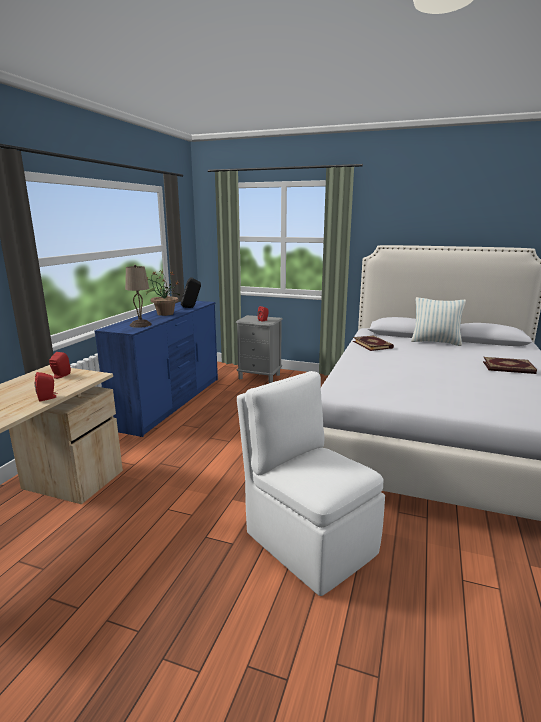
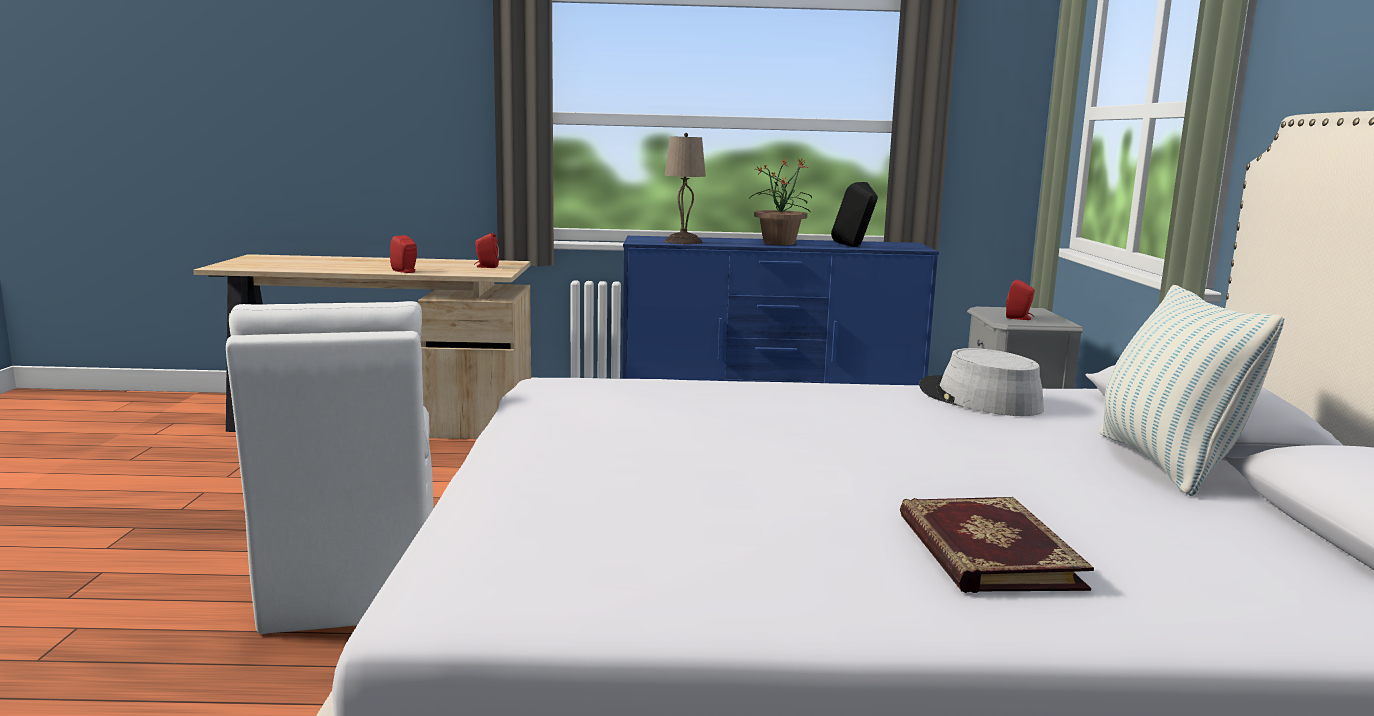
camera: 70 degrees right, 5 degrees down
(308, 540) = (351, 584): white chair -> white chair turned 135 degrees clockwise
(373, 344) = (978, 399): book -> grey hat

